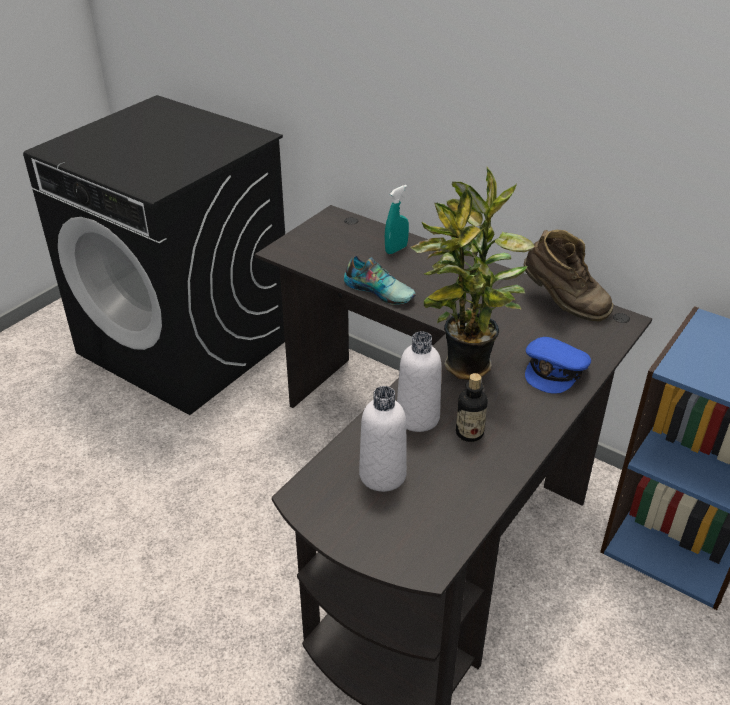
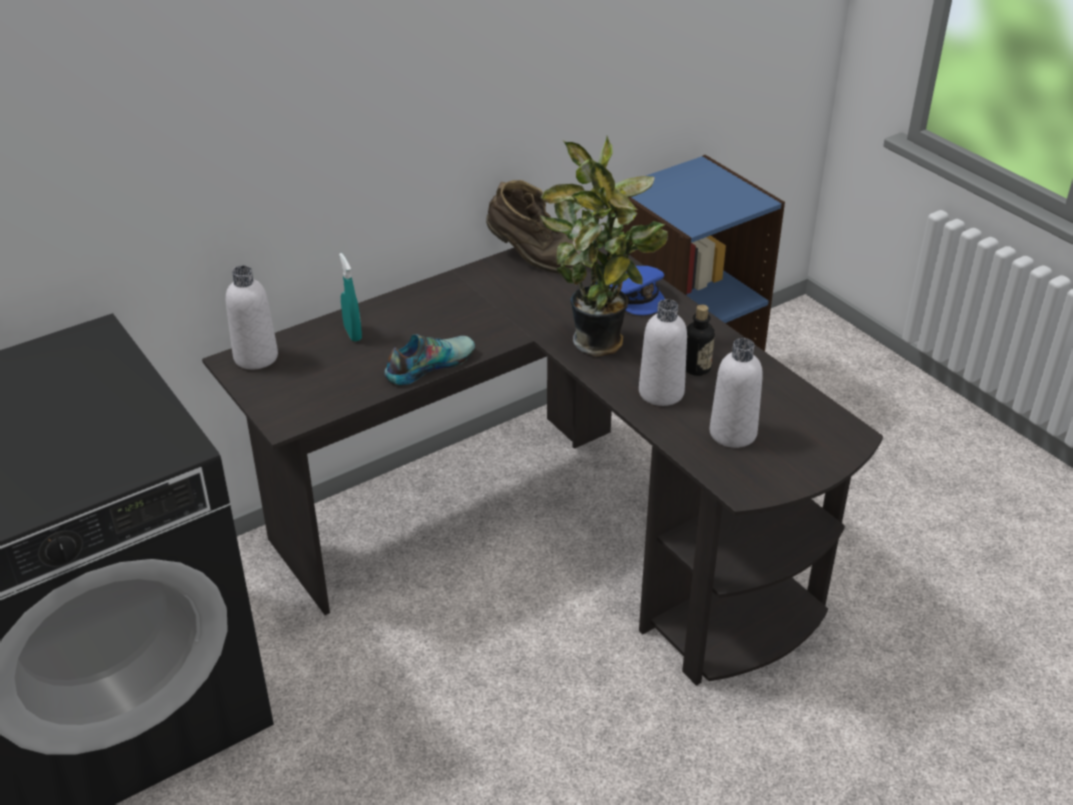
camera: 70 degrees left, 0 degrees up
(342, 221) = (256, 357): none -> white bottle
(563, 304) = (532, 260): brown boot -> brown boot turned 60 degrees clockwise

